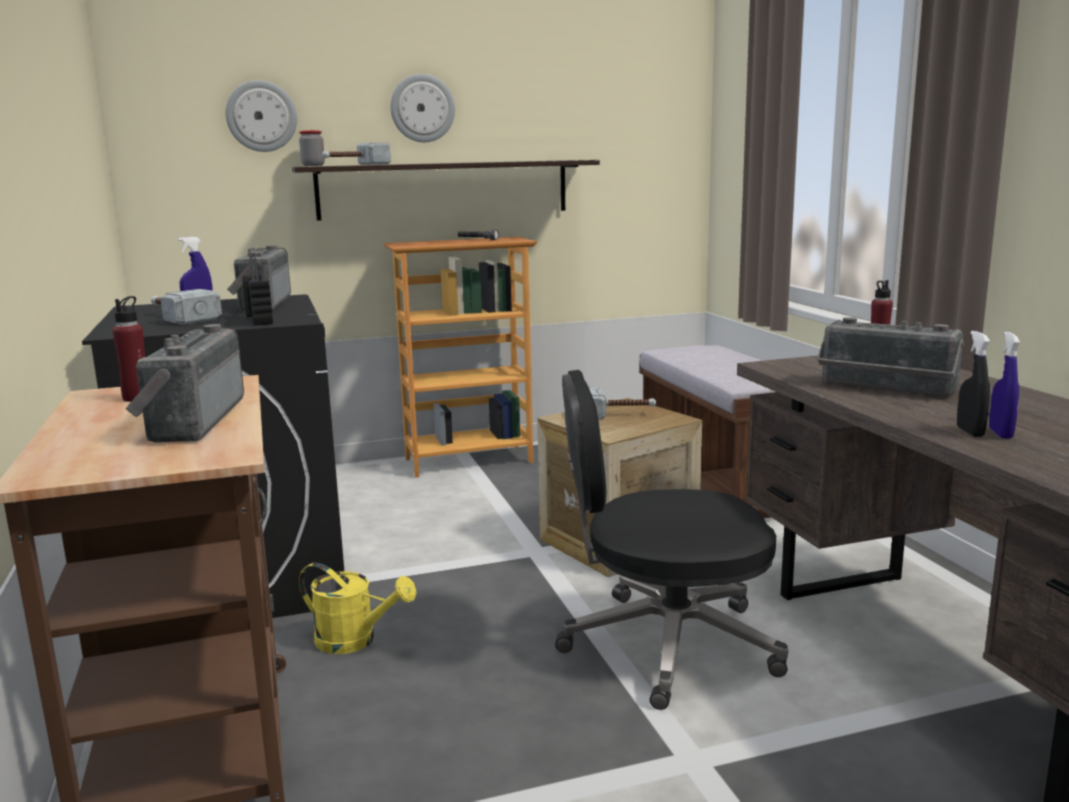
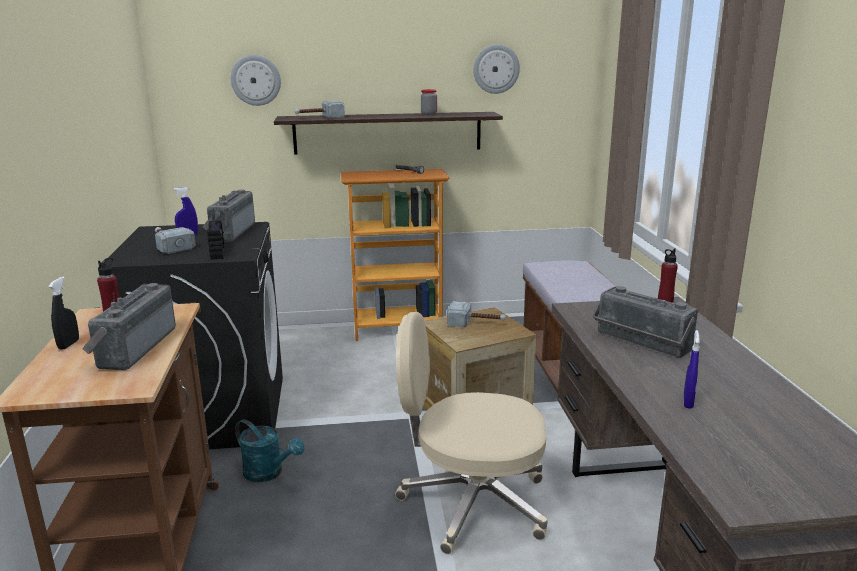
camera: 10 degrees right, 5 degrees up
(313, 165) = (290, 117): jar -> jar (429, 114)
(355, 641) = (269, 473): yellow watering can -> turquoise watering can
(422, 108) = (372, 73): wall clock -> wall clock (496, 69)
(665, 645) = (471, 503): black office chair -> beige office chair
(970, 432) = (666, 398): black spray bottle -> black spray bottle (68, 344)

